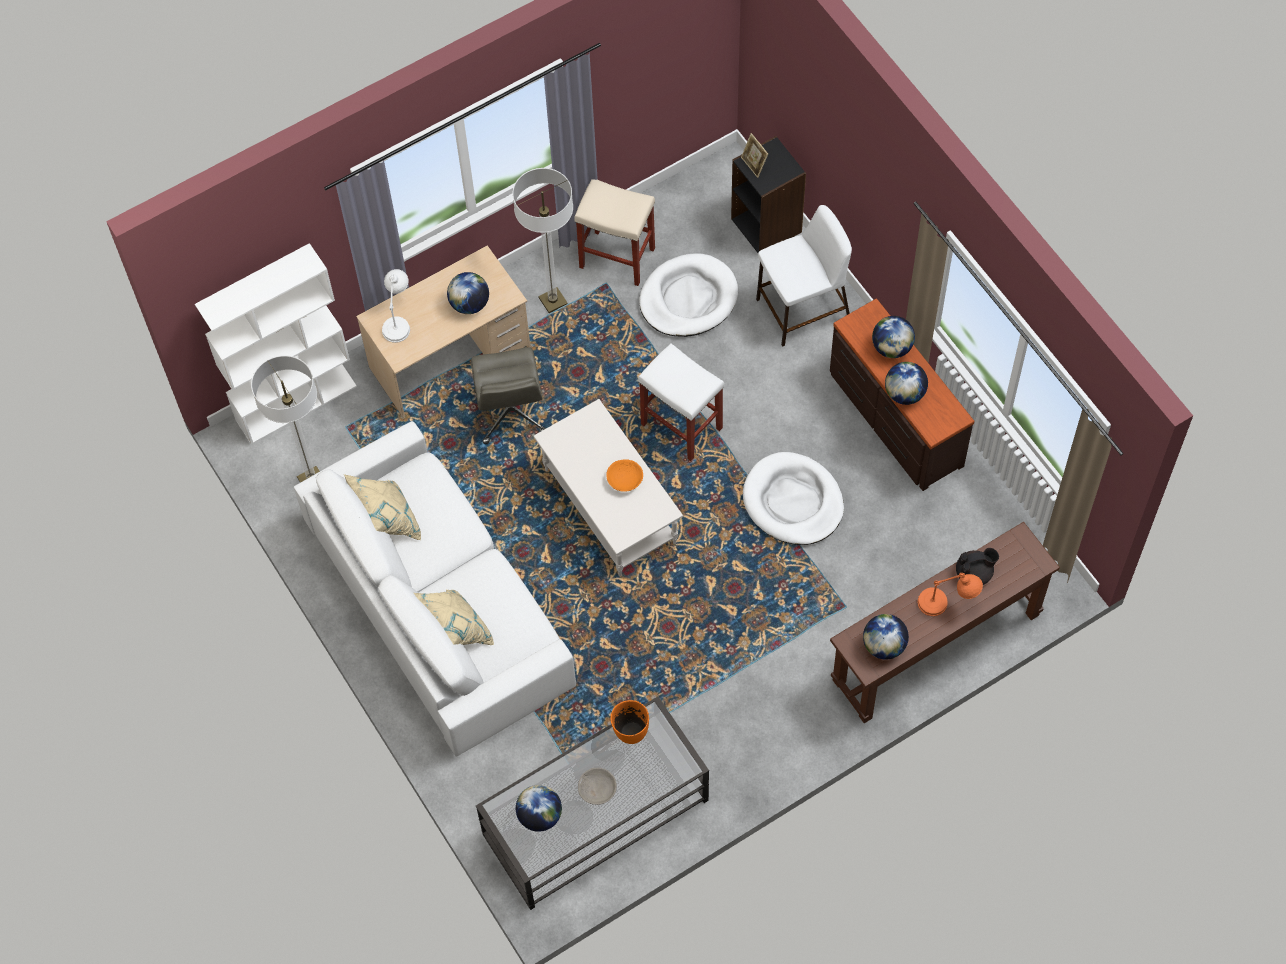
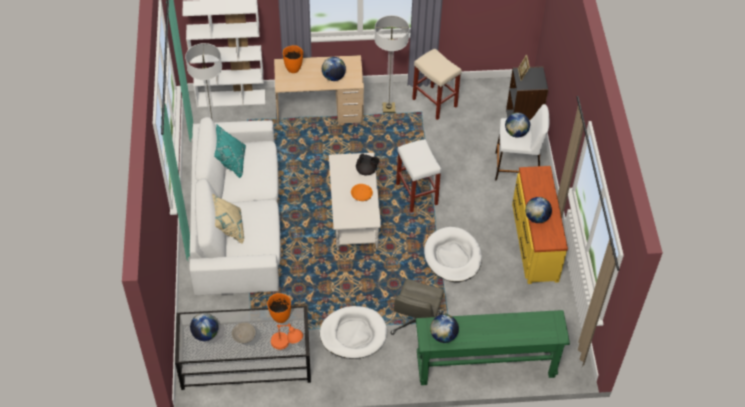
camera: 25 degrees right, 10 degrees down
(386, 519) = (230, 161): beige pillow -> turquoise pillow
(398, 319) = (293, 68): white table lamp -> orange vase
(511, 413) = (333, 149): grey office chair -> grey office chair (416, 324)
(688, 298) = (459, 136): white dog bed -> white dog bed (353, 334)
(892, 347) = (544, 192): globe -> globe (516, 133)
(894, 419) = (534, 241): brown dresser -> yellow dresser
(936, 647) = (485, 365): brown console table -> green console table
(946, 604) = (492, 331): orange table lamp -> orange table lamp (287, 346)
(974, 573) = (518, 323): black teapot -> black teapot (366, 170)

